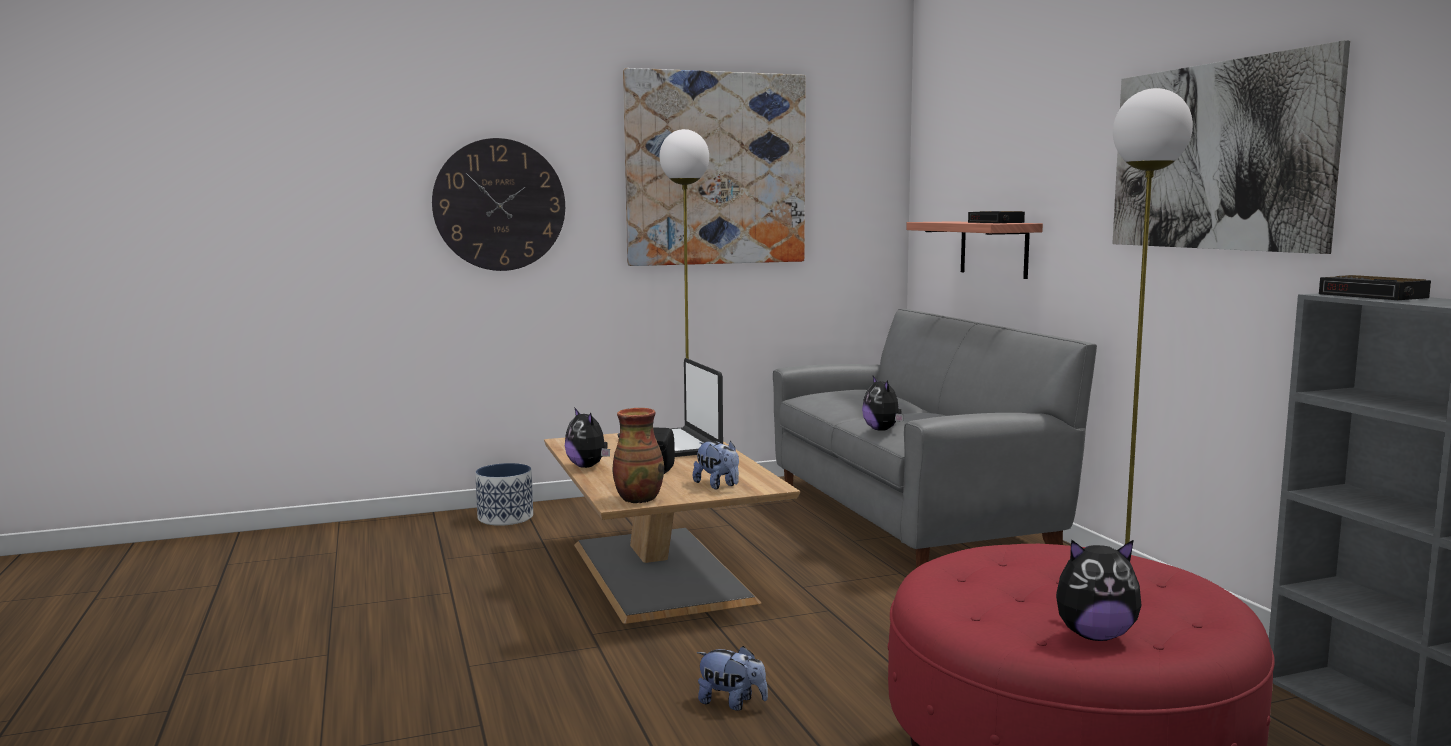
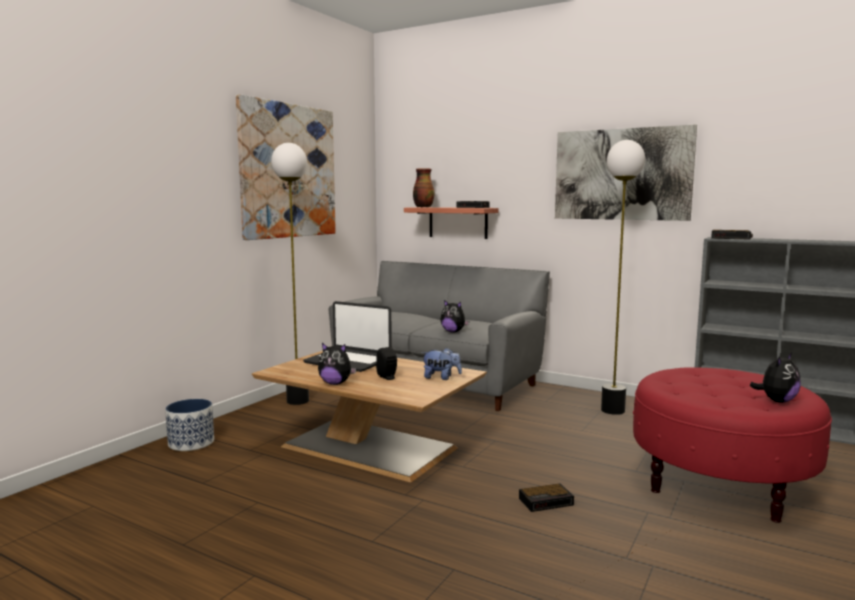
camera: 40 degrees left, 0 degrees up
(499, 205) = (159, 194): wall clock -> none
(638, 499) = (421, 394): vase -> vase (423, 207)
(732, 703) = (547, 501): plush toy -> alarm clock

